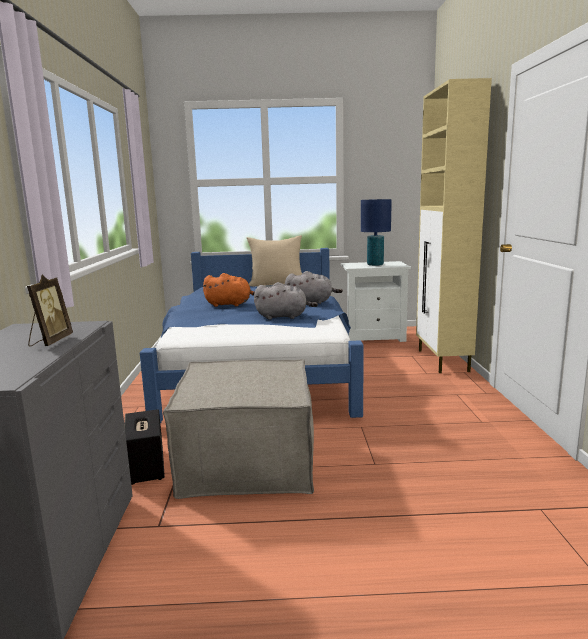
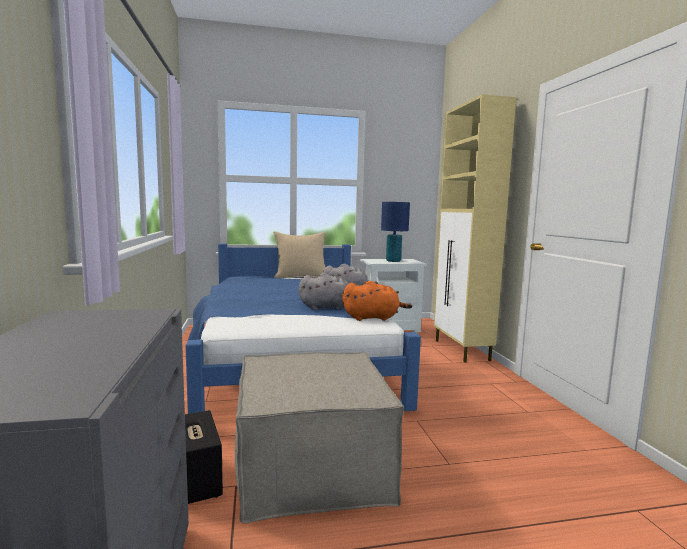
camera: 10 degrees left, 5 degrees down
(50, 342) = (112, 335): picture frame -> none
(230, 304) = (267, 295): orange plush toy -> orange plush toy (373, 318)

